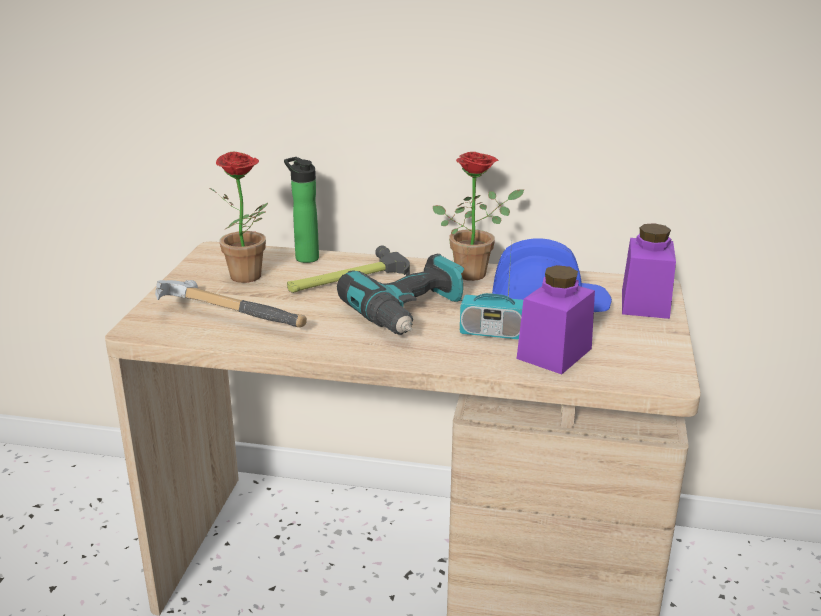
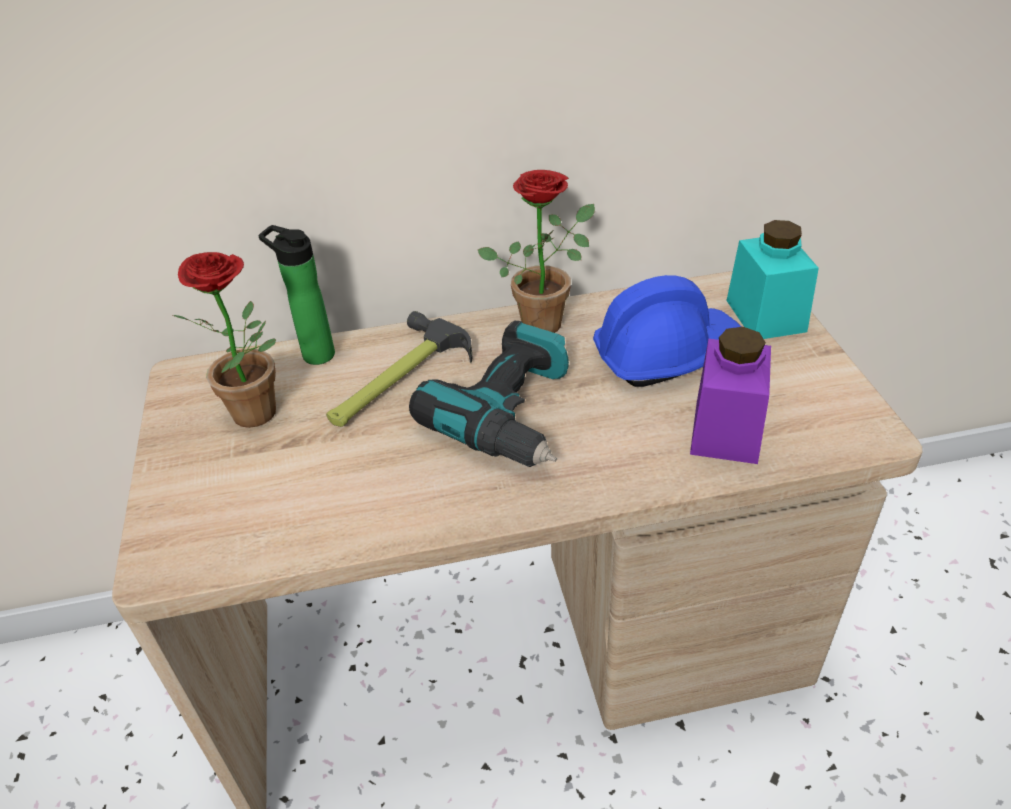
camera: 20 degrees left, 15 degrees up
(229, 315) = (277, 496): hammer -> none
(492, 333) = (633, 418): radio -> none
(645, 303) = (765, 316): purple jar -> turquoise jar

